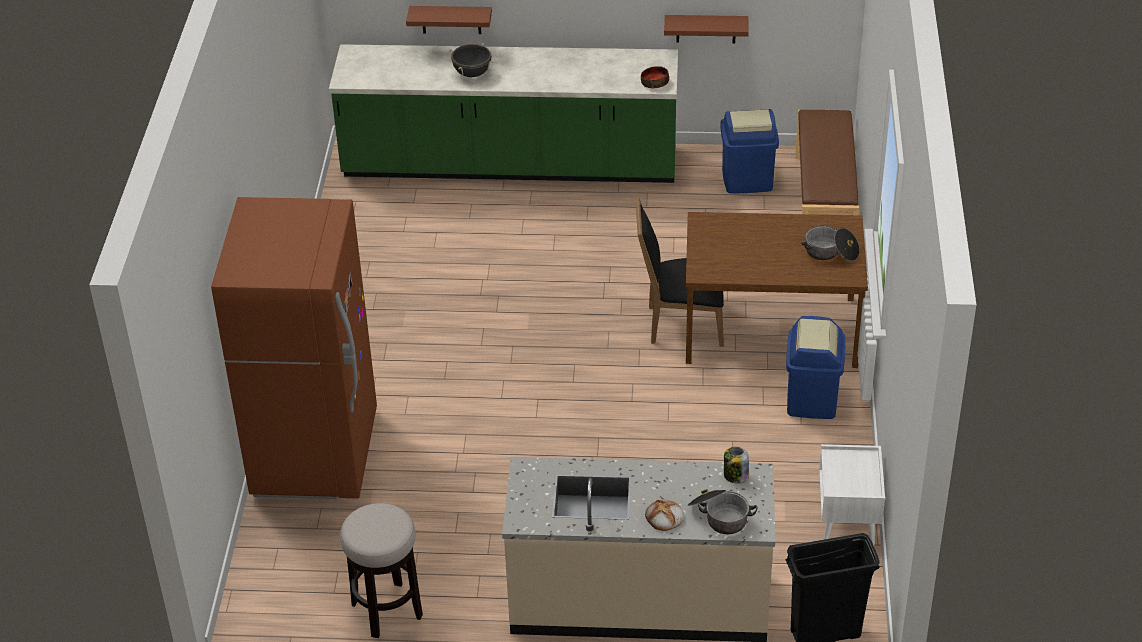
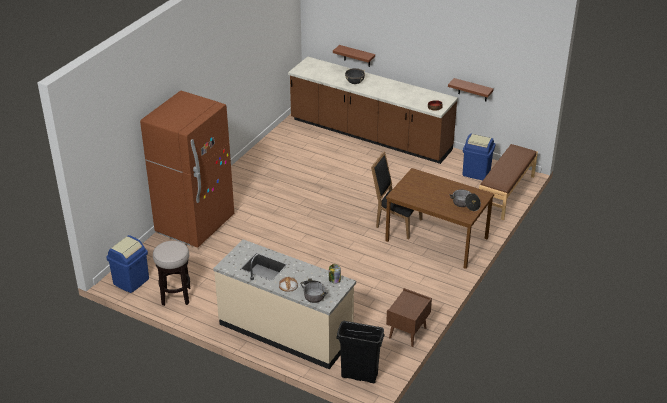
camera: 25 degrees right, 5 degrees down
(510, 166) = (370, 136): green counter -> brown counter
(811, 400) = (432, 275): blue trash can -> blue trash can (131, 281)
(848, 523) = (408, 333): white nightstand -> brown nightstand

